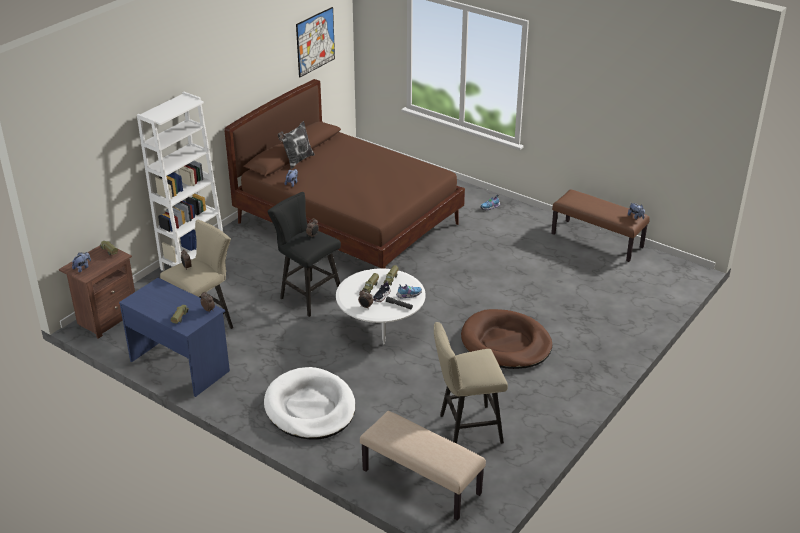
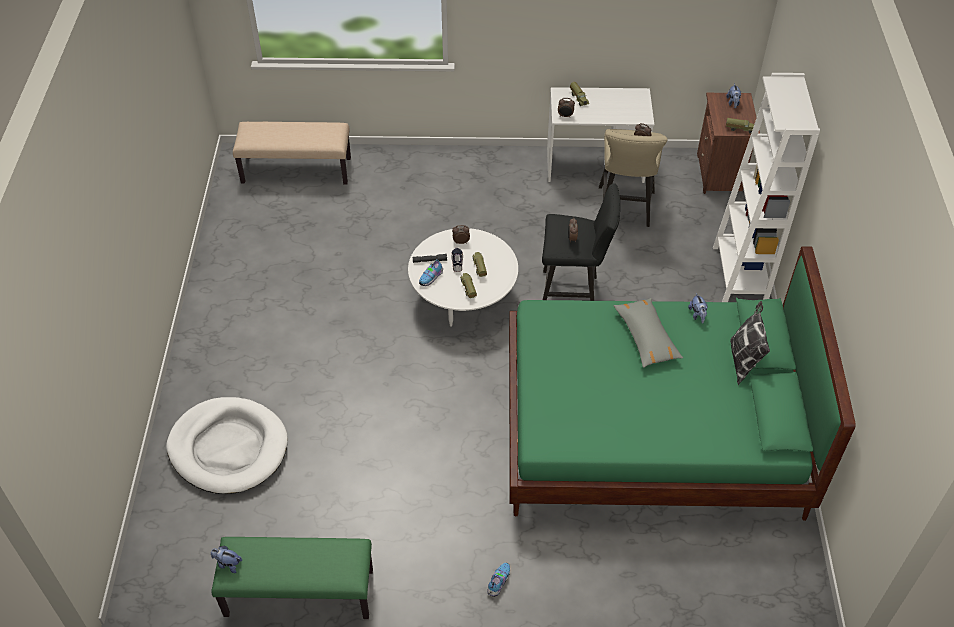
camera: 145 degrees right, 15 degrees up
(180, 365) = (595, 166): blue desk -> white desk
(310, 408) = (443, 184): white dog bed -> white dog bed (228, 448)
(315, 41) = (885, 397): picture -> none
(333, 185) = (646, 337): none -> grey pillow
(348, 223) = (651, 432): brown bed -> green bed
(466, 428) = (291, 230): beige stool -> none
(506, 343) = (315, 342): brown dog bed -> none
(597, 240) = (298, 594): brown bench -> green bench

